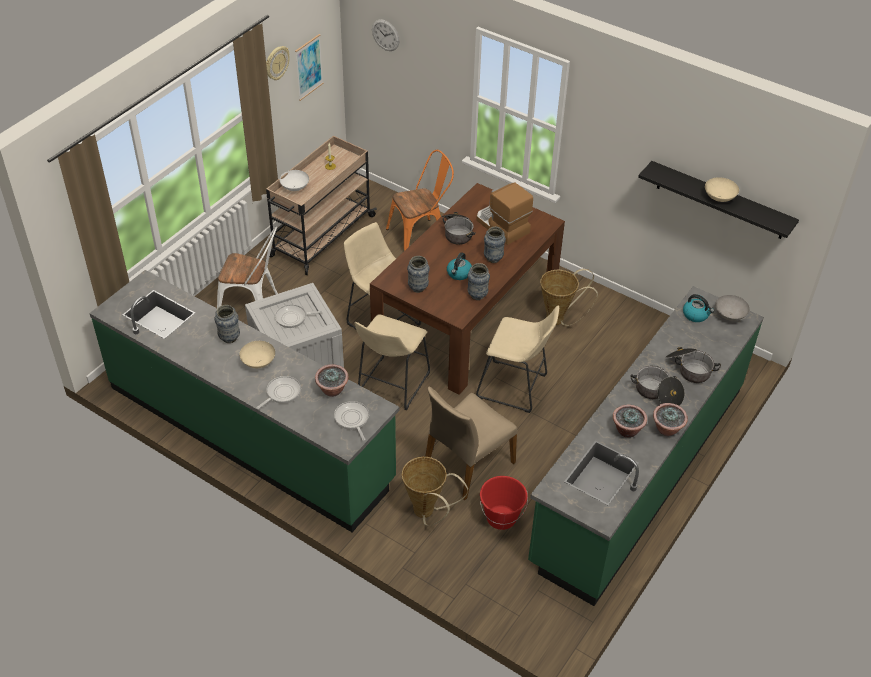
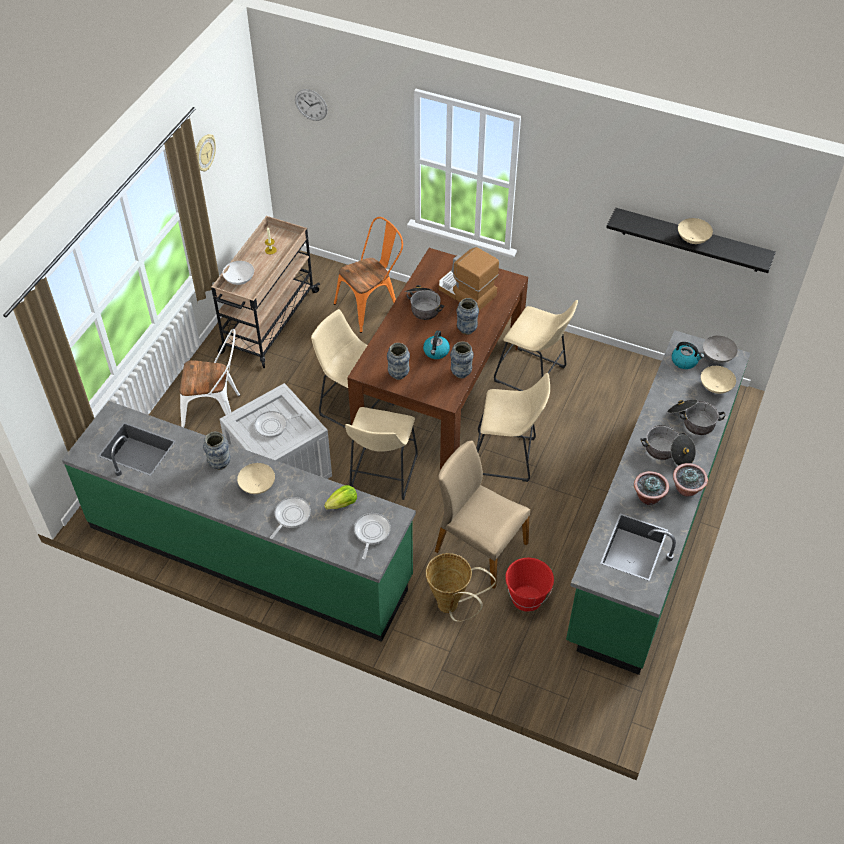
camera: 10 degrees left, 5 degrees up
(309, 67) = (233, 149): picture -> none
(332, 390) = (342, 504): potted plant -> lettuce
(352, 419) = (371, 533): frying pan -> frying pan turned 45 degrees clockwise
(467, 464) = (479, 547): beige chair -> beige chair turned 90 degrees clockwise
(559, 319) = (533, 376): basket -> beige stool
(720, 343) = (716, 387): none -> beige bowl

